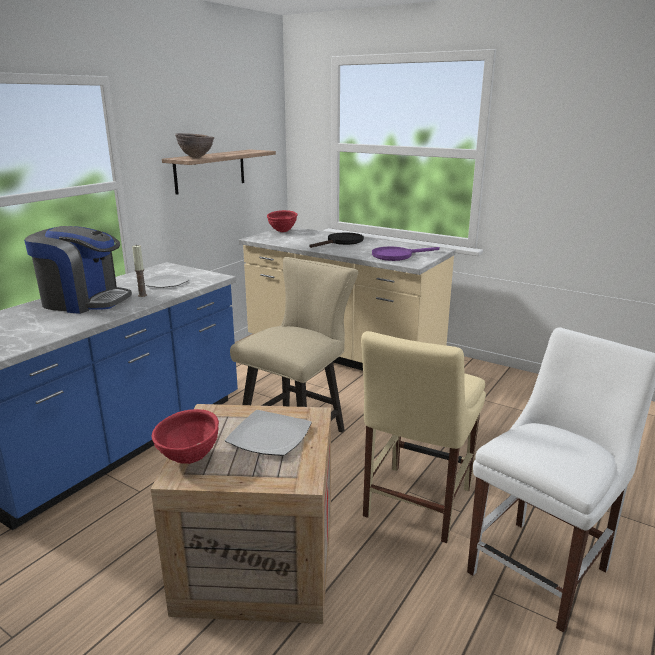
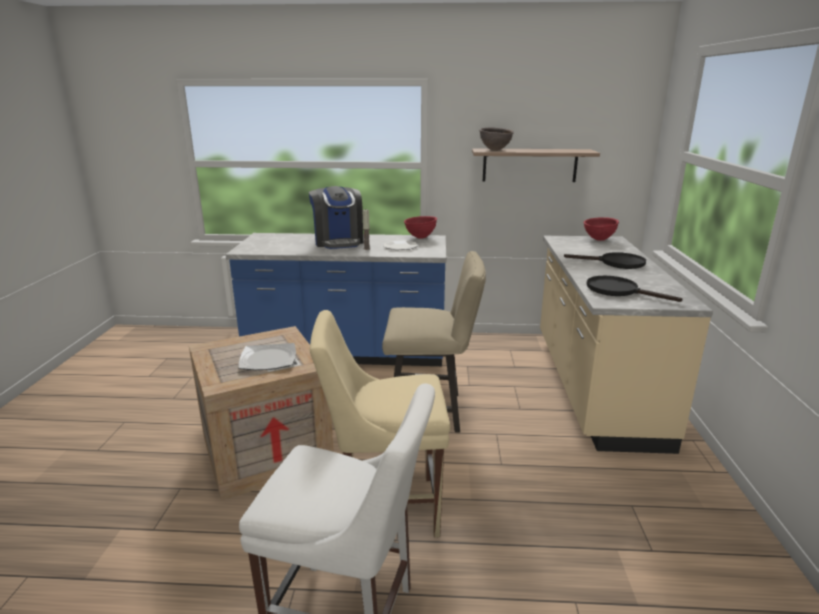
camera: 60 degrees right, 0 degrees up
(189, 459) = (224, 345): red bowl -> red bowl (420, 237)
(397, 256) = (619, 291): purple frying pan -> black frying pan

